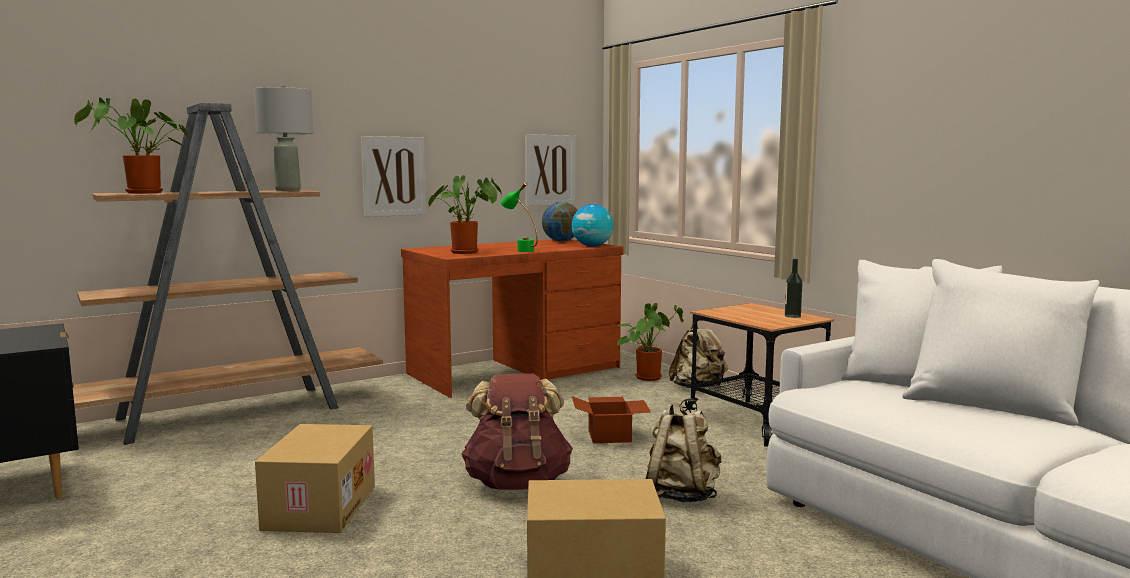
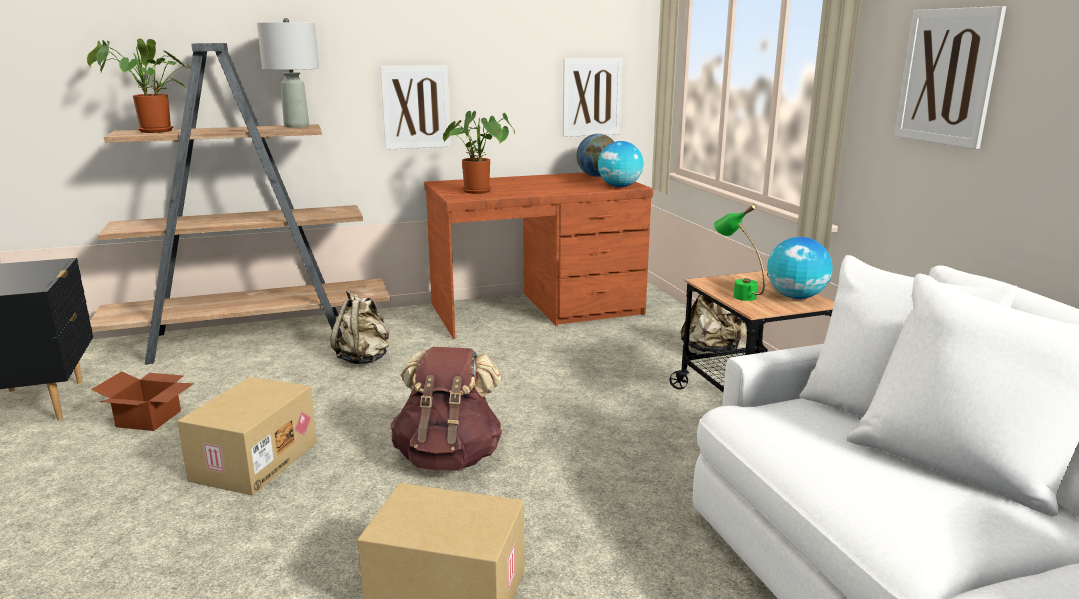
camera: 15 degrees right, 10 degrees up
(520, 250) = (536, 190): green table lamp -> green table lamp (737, 294)
(611, 436) = (579, 406): cardboard box -> cardboard box (149, 419)
(648, 377) = (668, 330): potted plant -> none
(681, 495) = (603, 497): beige backpack -> beige backpack (364, 359)
(792, 316) = (795, 297): bottle -> globe
(898, 126) = (947, 77): none -> picture

